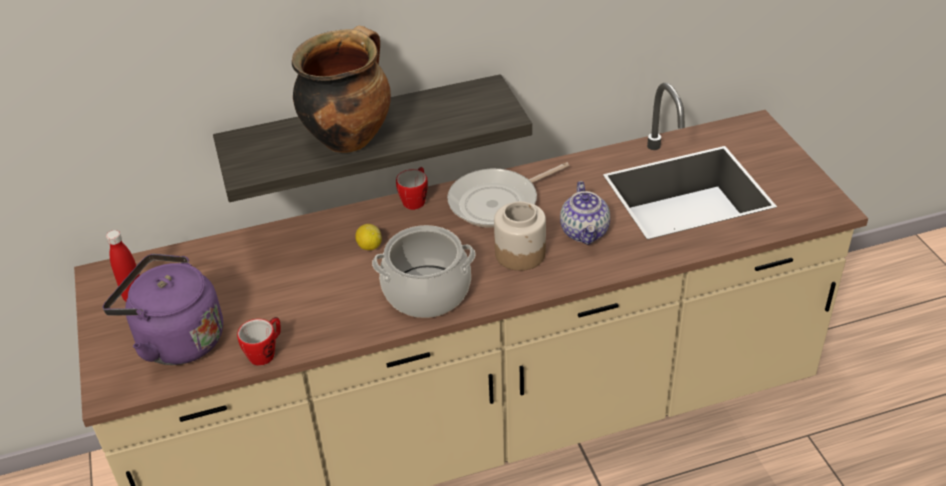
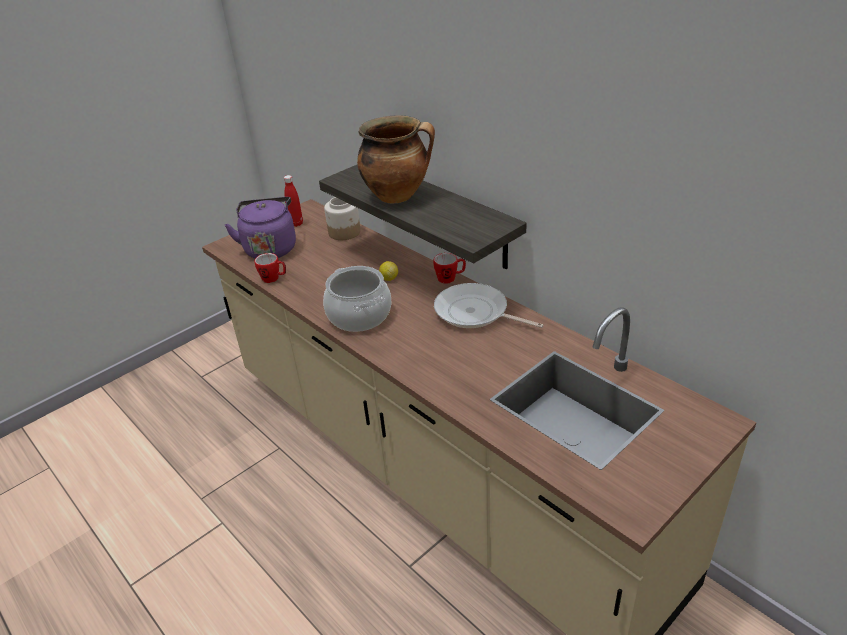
camera: 65 degrees right, 5 degrees down
(520, 253) = (425, 341): jar -> jar (345, 232)
(585, 232) = (473, 364): teapot -> none

